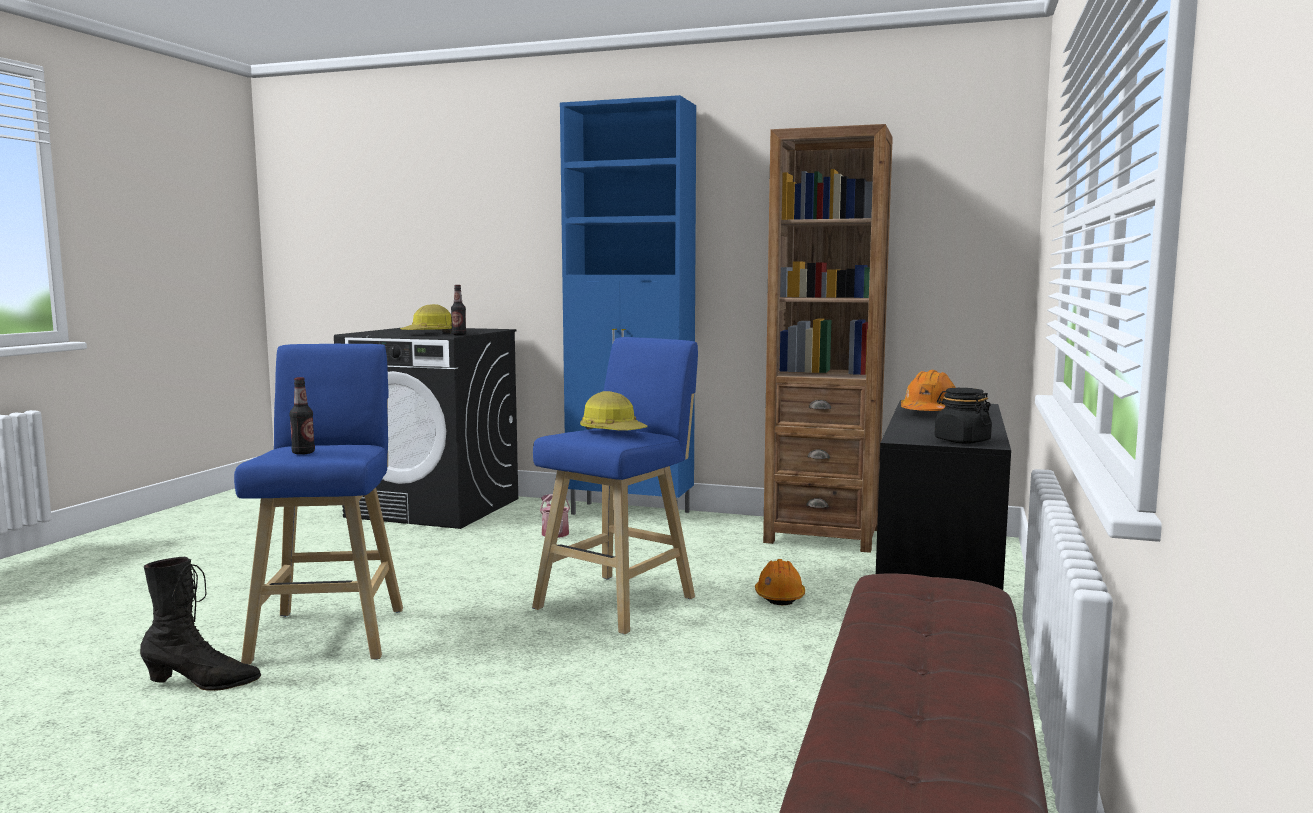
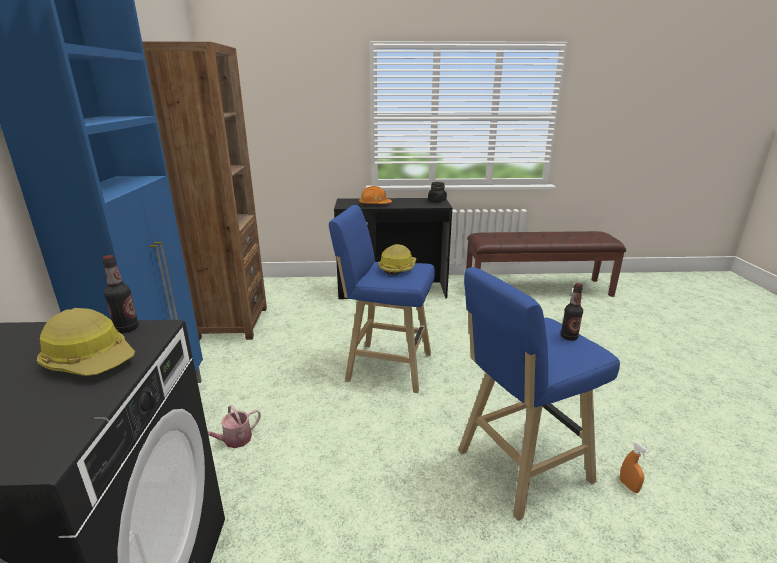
camera: 110 degrees left, 15 degrees up
(202, 683) = (628, 486): black boot -> orange spray bottle
(779, 596) = (350, 324): orange hard hat -> none

